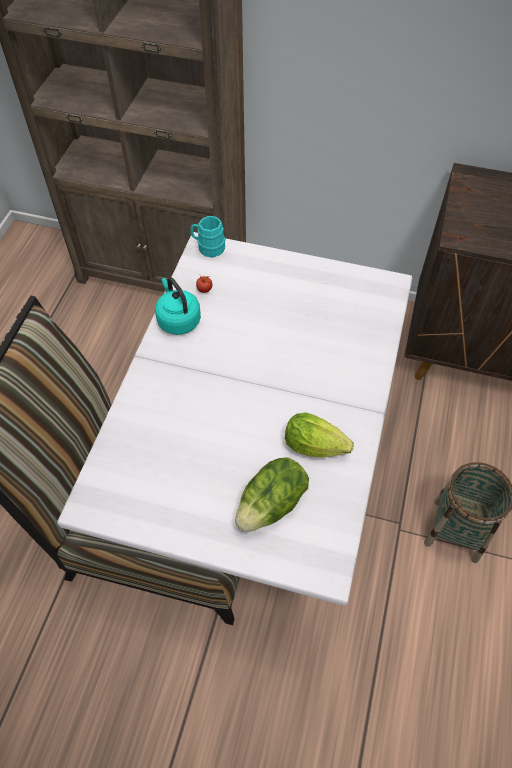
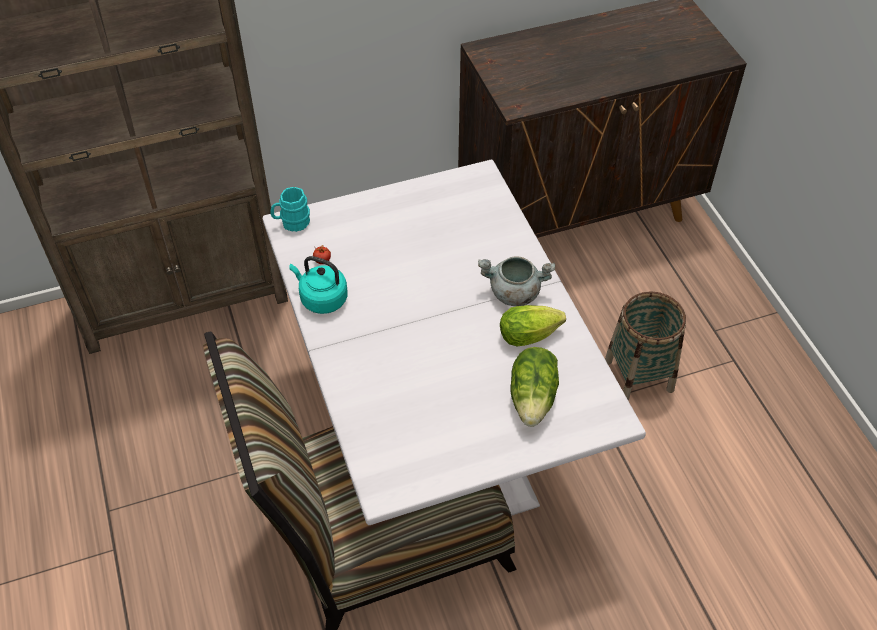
camera: 35 degrees left, 5 degrees down
(333, 401) = (514, 293): none -> grey cooking pot

